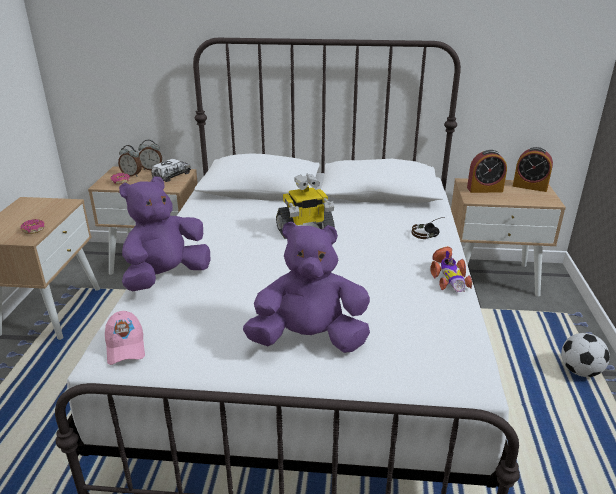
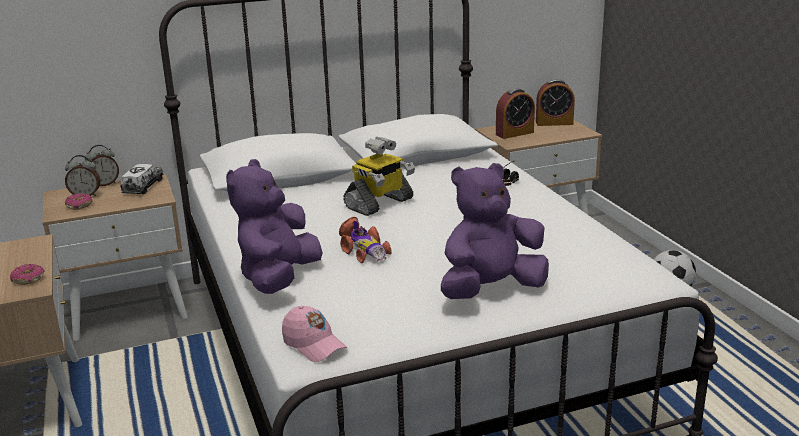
camera: 25 degrees left, 5 degrees down
(449, 278) = (562, 212): toy car -> toy car (363, 250)

